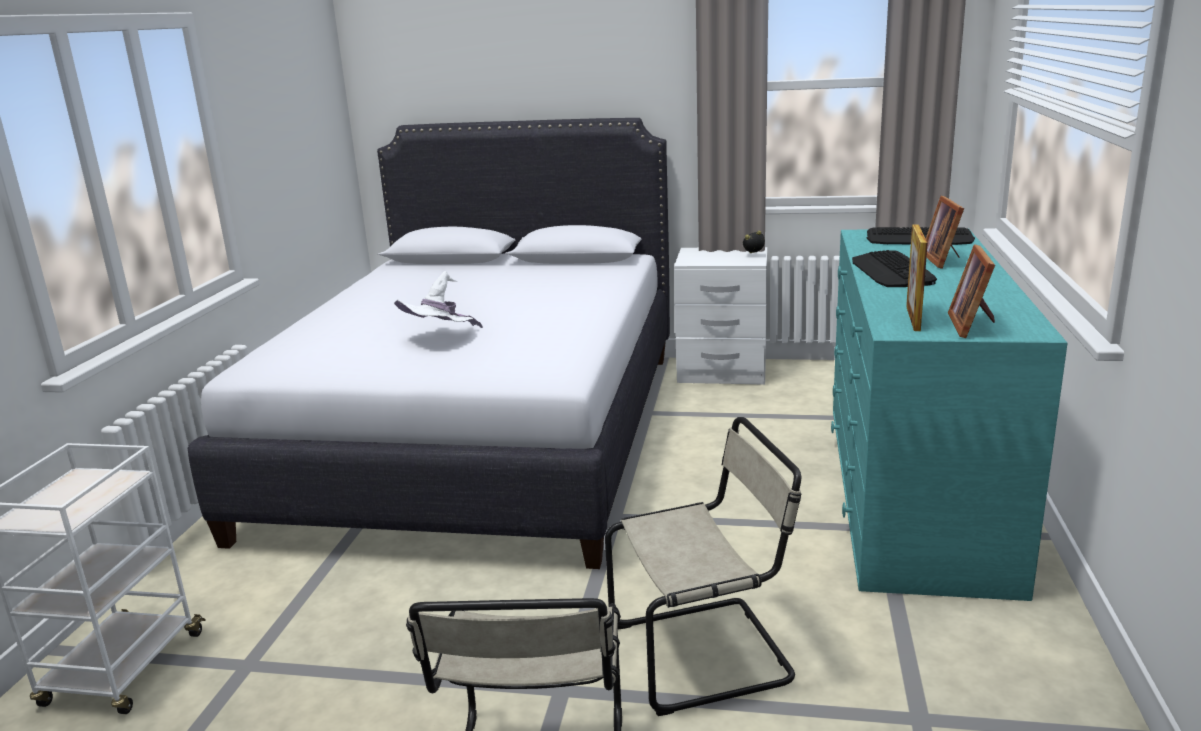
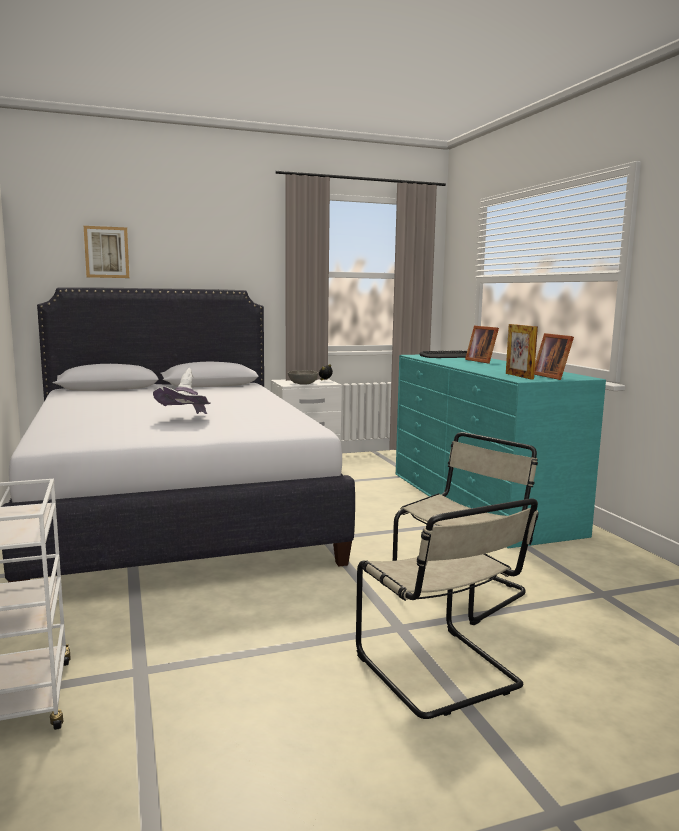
camera: 30 degrees left, 10 degrees down
(457, 74) = (106, 252): none -> picture
(710, 260) = (302, 383): none -> grey bowl
(891, 271) = (466, 365): keyboard -> none

